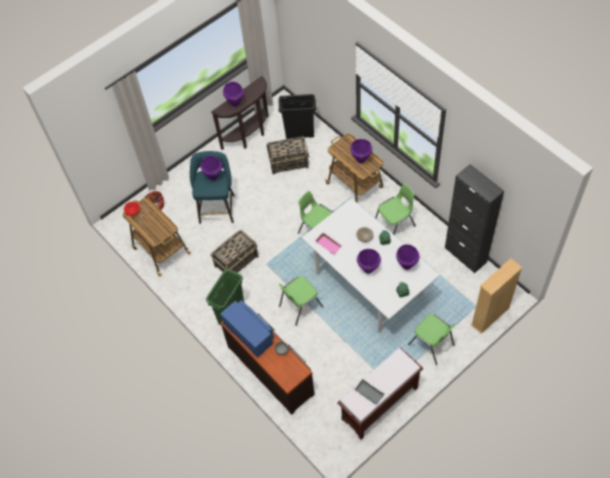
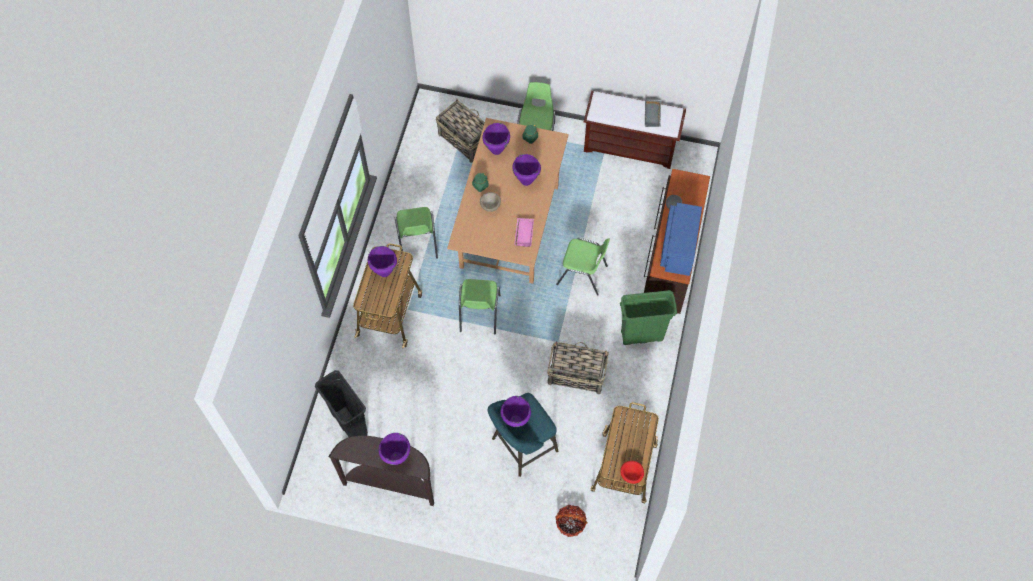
camera: 130 degrees left, 5 degrees up
(289, 162) = (402, 408): basket -> basket (464, 139)
(368, 284) = (510, 227): white dining table -> brown dining table
(395, 225) = (417, 243): green chair -> green chair turned 120 degrees counterclockwise
(465, 255) = (410, 160): black cabinet -> none
(490, 316) = (468, 106): beige bookcase -> none

